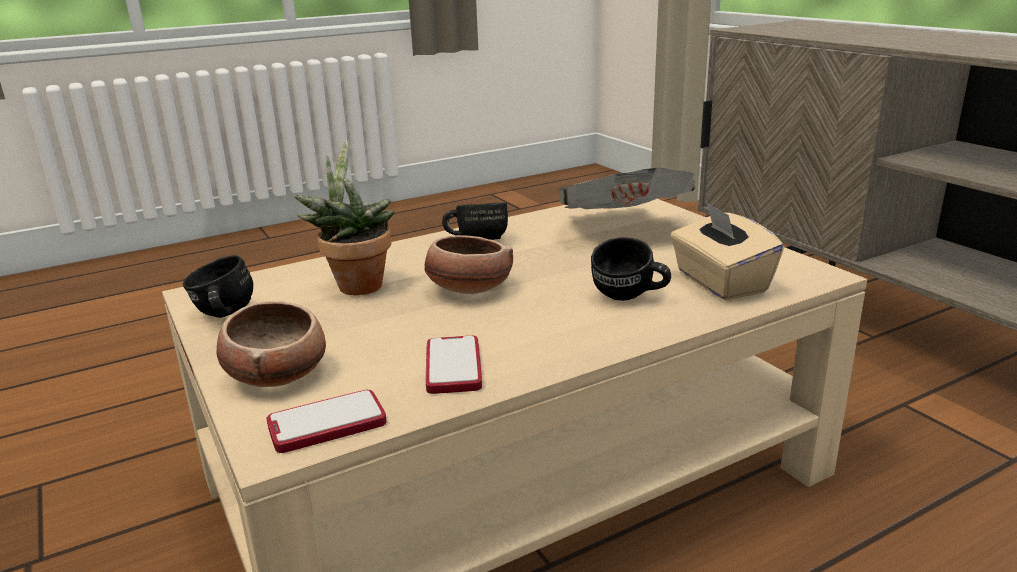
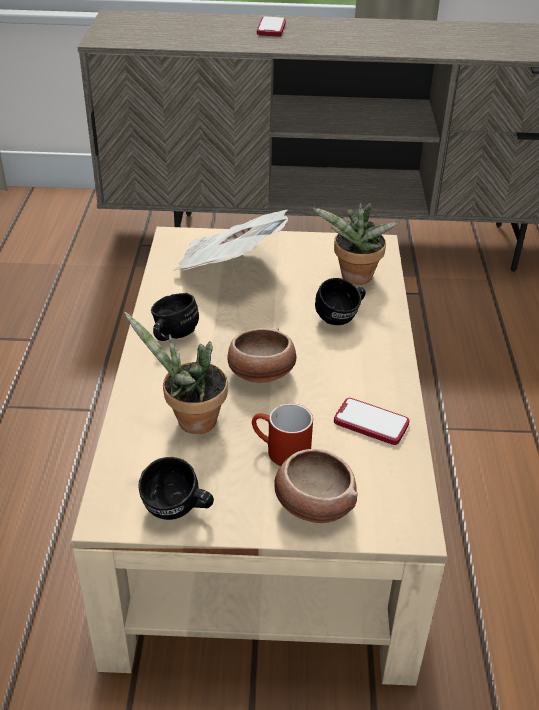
camera: 60 degrees left, 15 degrees up
(327, 424) = (401, 499): phone -> phone (271, 28)
(351, 334) = (280, 451): none -> red mug
(720, 282) = (354, 279): beige tissue box -> potted plant

